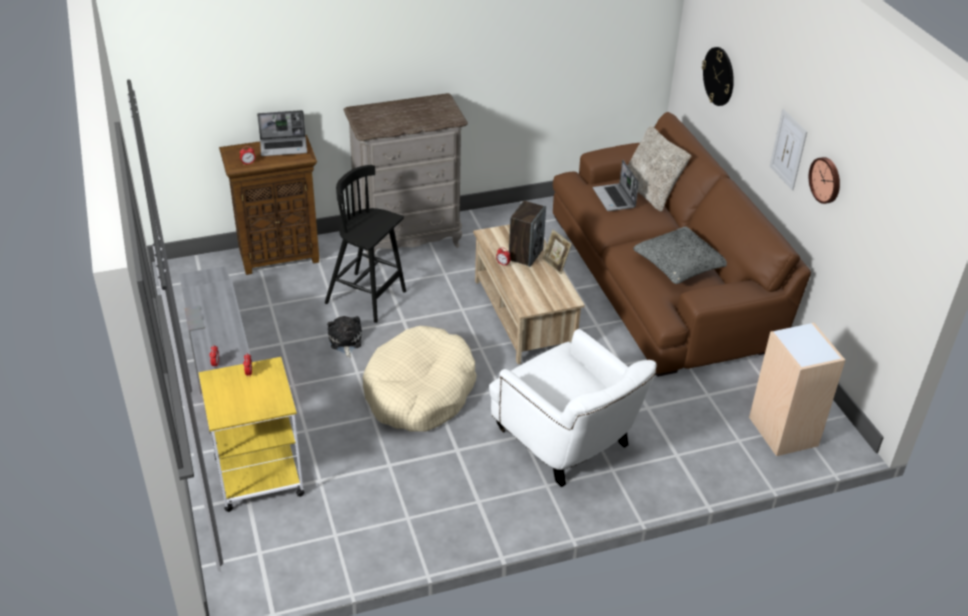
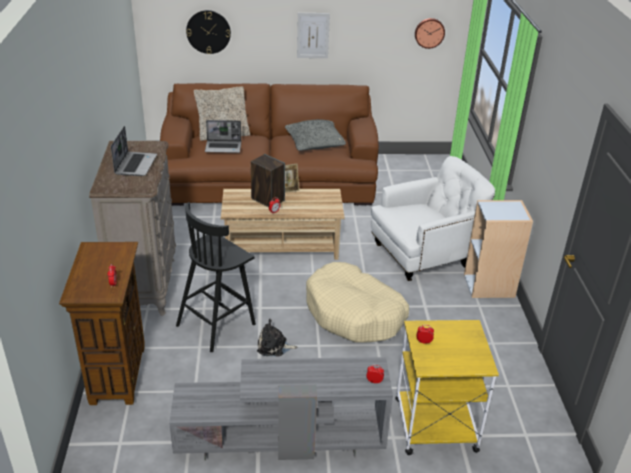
camera: 75 degrees left, 5 degrees down
(284, 147) = (98, 257): laptop -> laptop (135, 164)
(783, 432) = (434, 176): bookcase -> bookcase (489, 286)
(826, 180) = (360, 31): wall clock -> wall clock (429, 32)

